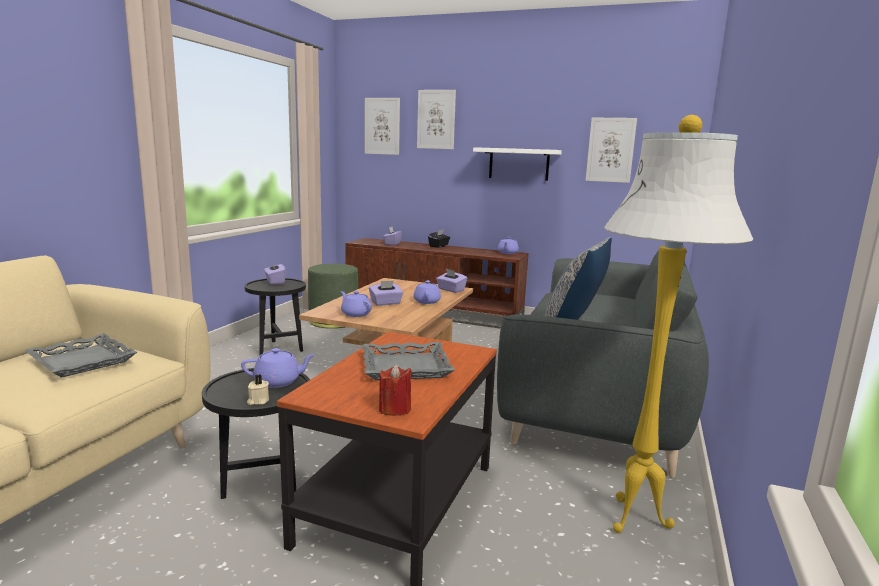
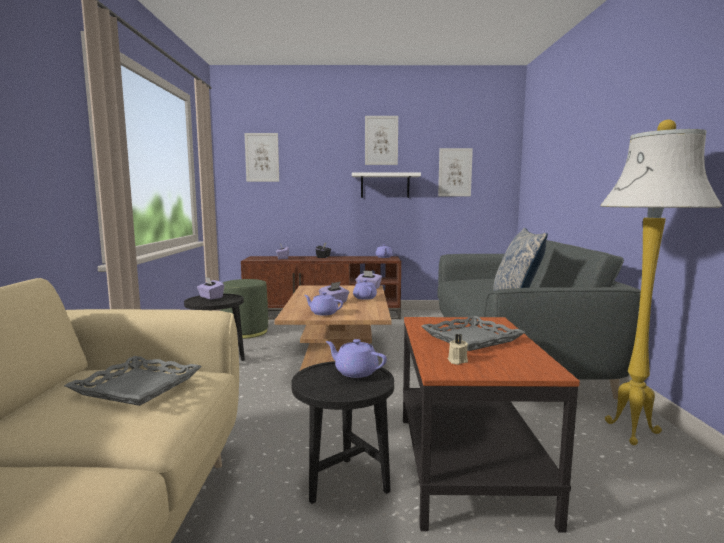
camera: 20 degrees left, 5 degrees down
(258, 401) = (365, 390): beige candle -> beige candle (457, 361)
(278, 381) = (355, 372): purple teapot -> purple teapot turned 120 degrees counterclockwise
(395, 409) = (526, 368): red candle -> none
(436, 119) = (312, 151): picture -> picture (381, 140)

